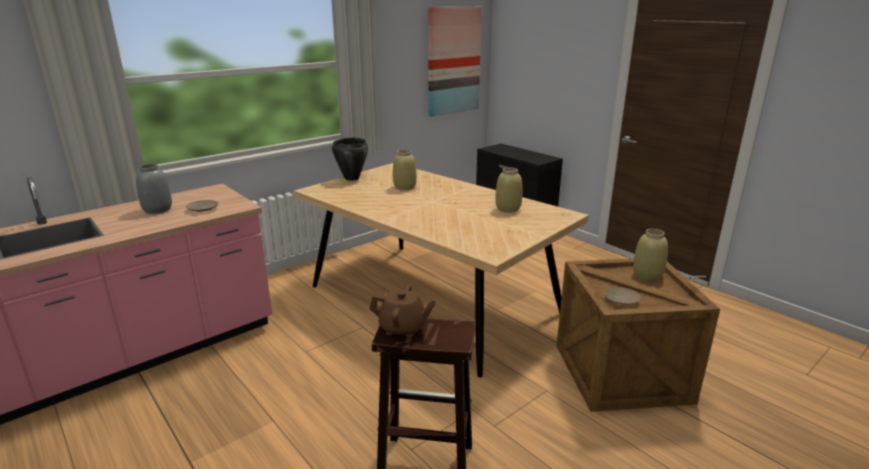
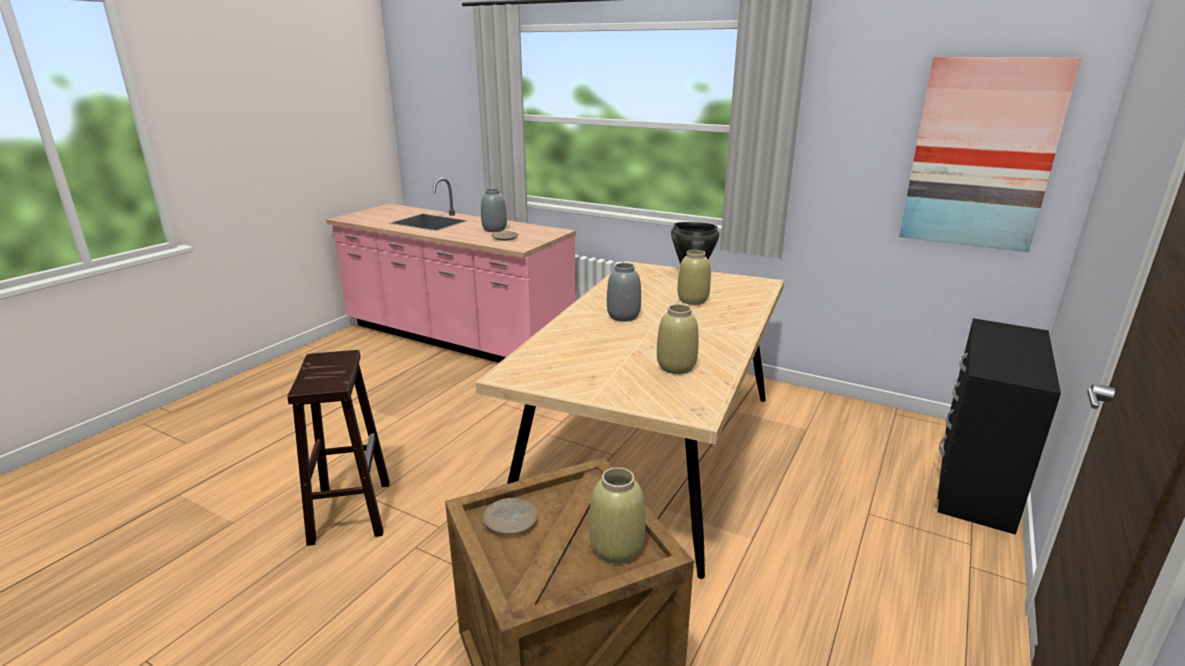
camera: 70 degrees right, 0 degrees up
(402, 328) = (331, 360): brown teapot -> none
(415, 208) = (623, 317): none -> grey vase

